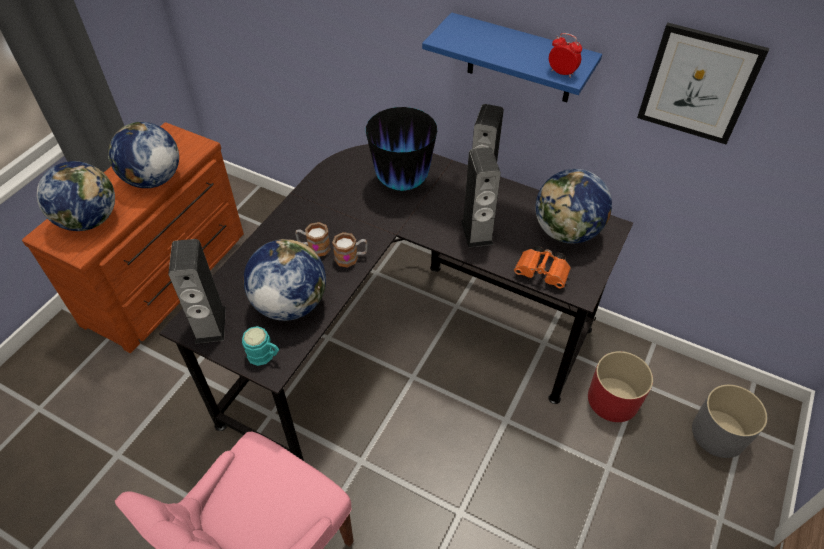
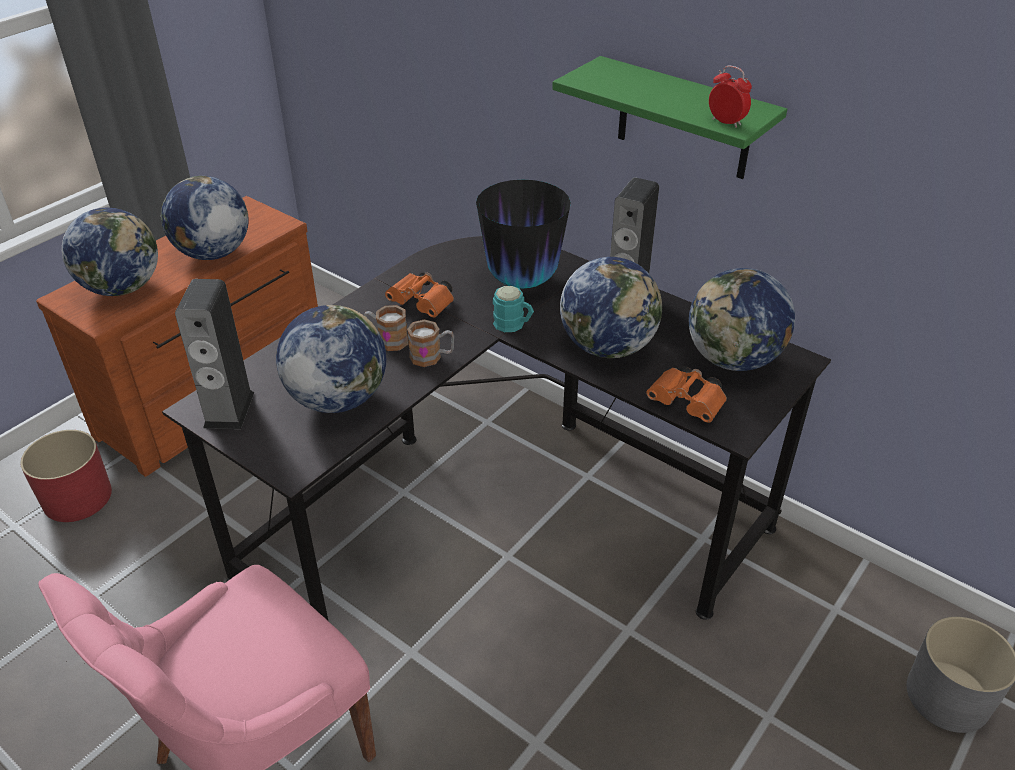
camera: 10 degrees right, 10 degrees down
(265, 355) = (287, 453): turquoise mug -> turquoise mug (513, 325)
(334, 212) = (423, 305): none -> orange binoculars
(477, 232) = (608, 347): speaker -> globe
(520, 60) = (684, 119): blue shelf -> green shelf
(613, 399) = (792, 626): red planter -> red planter (78, 498)
(698, 84) = (914, 150): picture -> none

